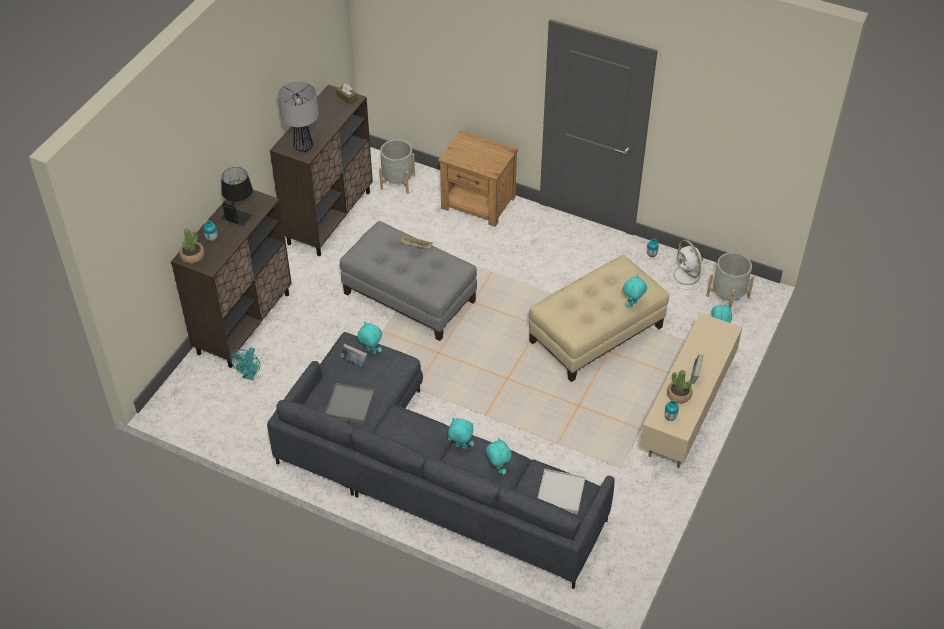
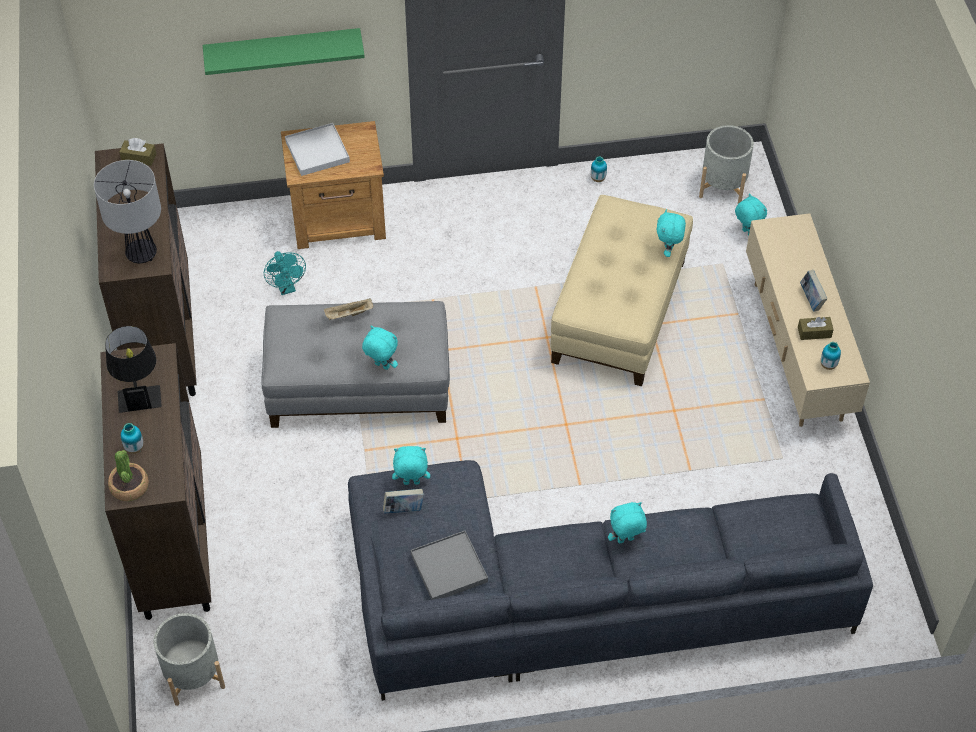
camera: 35 degrees left, 5 degrees up
(249, 375) = (243, 605): turquoise fan -> turquoise fan (286, 288)
(397, 182) = (211, 242): grey planter -> grey planter (193, 675)
(469, 76) = (283, 51): none -> green shelf
(497, 469) = (692, 542): turquoise plush toy -> turquoise plush toy (381, 366)
(560, 493) = (786, 528): white tray -> white tray (317, 151)
(679, 395) = (814, 332): potted plant -> brown tissue box
(687, 276) = (659, 185): white fan -> none

